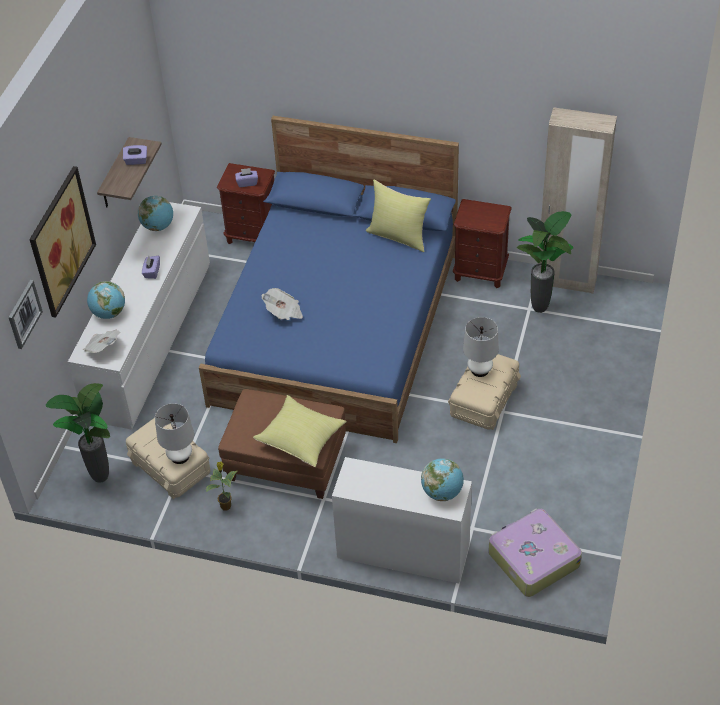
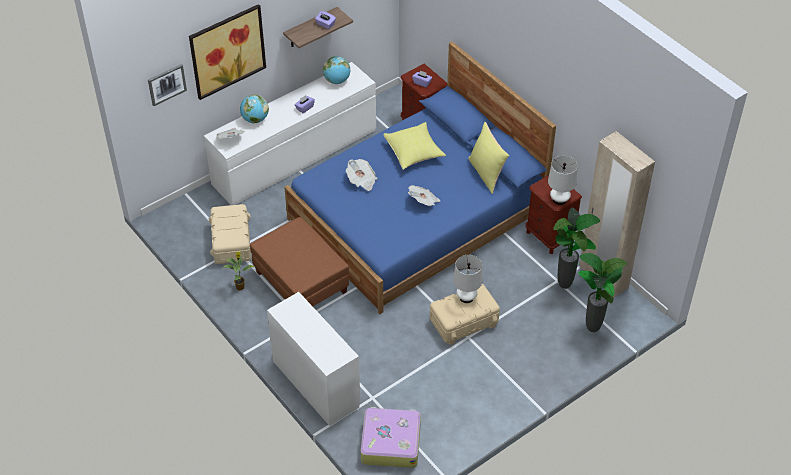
camera: 35 degrees right, 0 degrees up
(99, 478) = (186, 224): potted plant -> potted plant (591, 328)
(180, 456) = (230, 237): white table lamp -> white table lamp (559, 199)
(302, 439) = (301, 269): yellow pillow -> yellow pillow (414, 153)
(366, 297) = (424, 201): none -> newspaper
(442, 492) = (333, 351): globe -> none

